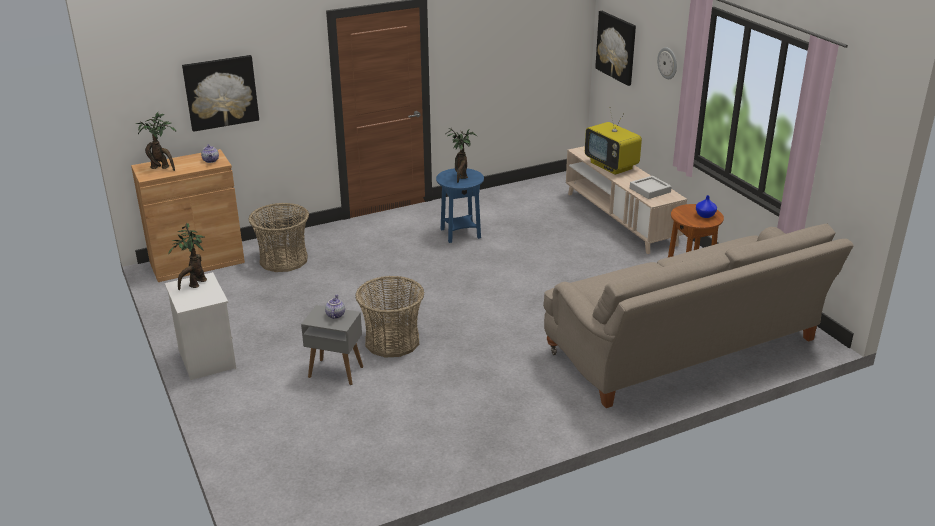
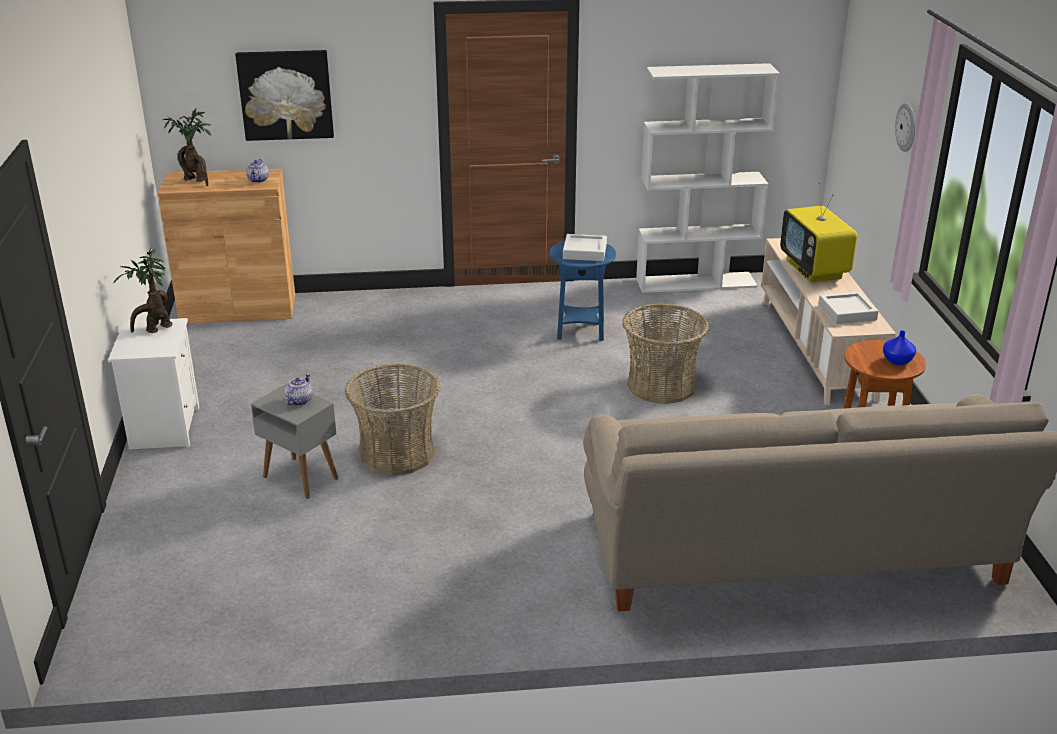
camera: 20 degrees right, 0 degrees up
(284, 260) = (339, 324): basket -> basket (661, 385)
(461, 177) = (584, 252): potted plant -> grey tray
(516, 187) = (696, 282): none -> white bookcase
(616, 47) = (858, 99): picture -> none

